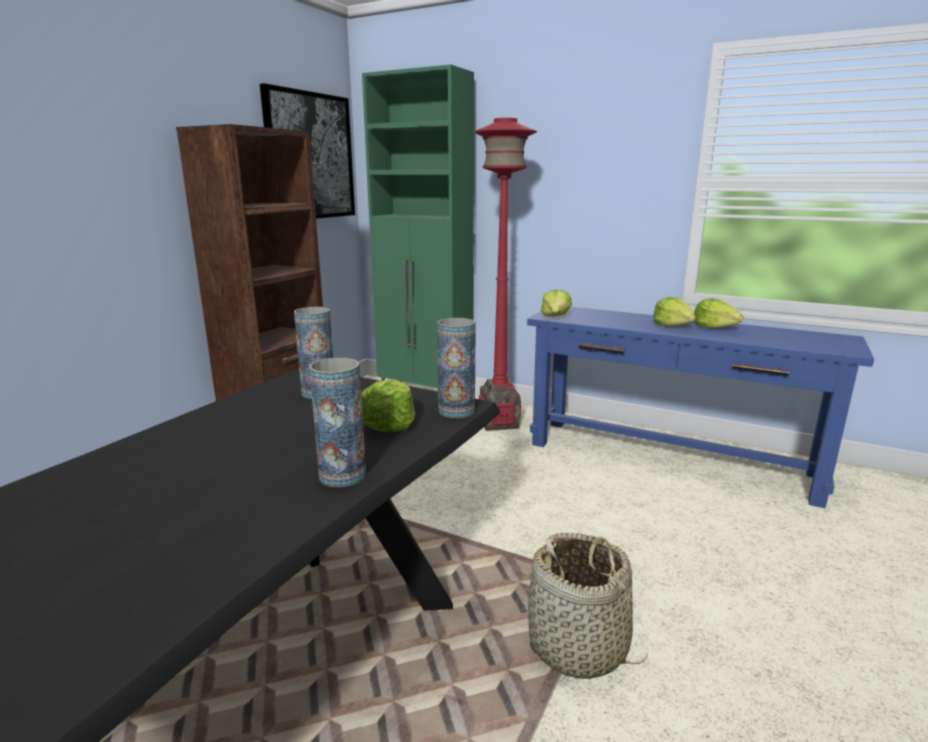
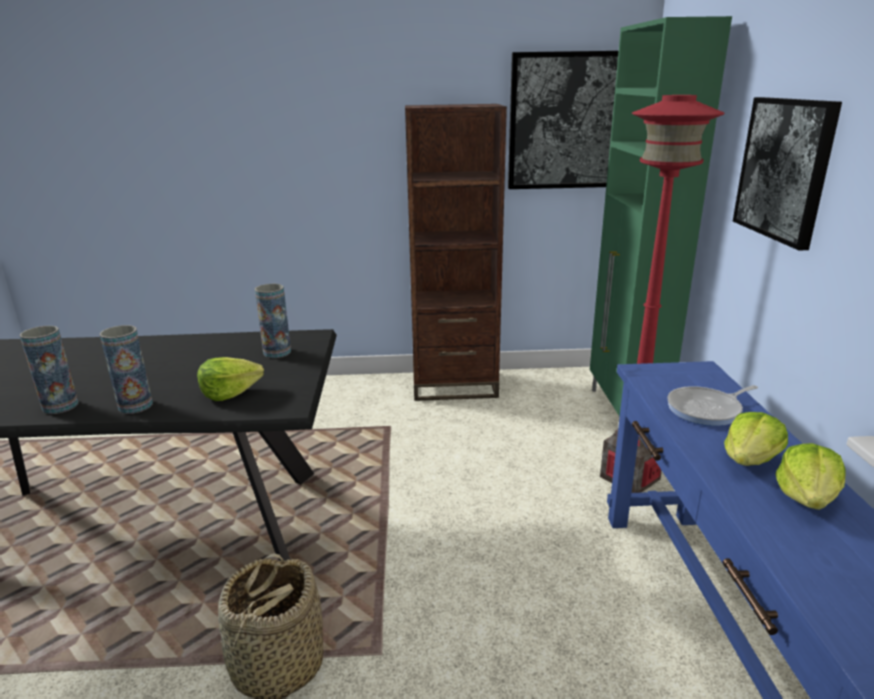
camera: 60 degrees right, 5 degrees up
(456, 411) = (273, 408): vase -> vase (60, 406)
(555, 316) = (653, 376): lettuce -> none
(556, 171) = (784, 169): none -> picture
(611, 319) = (707, 410): none -> frying pan

